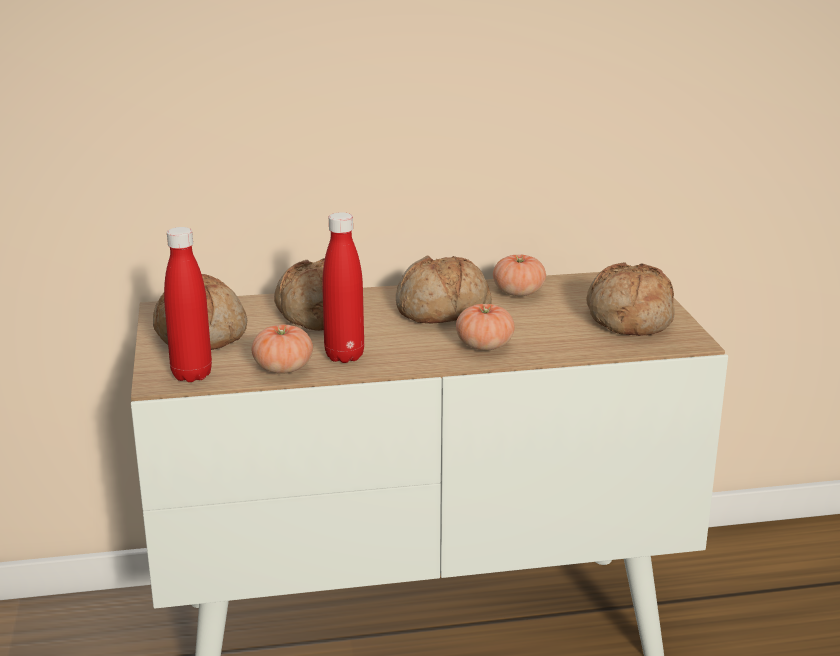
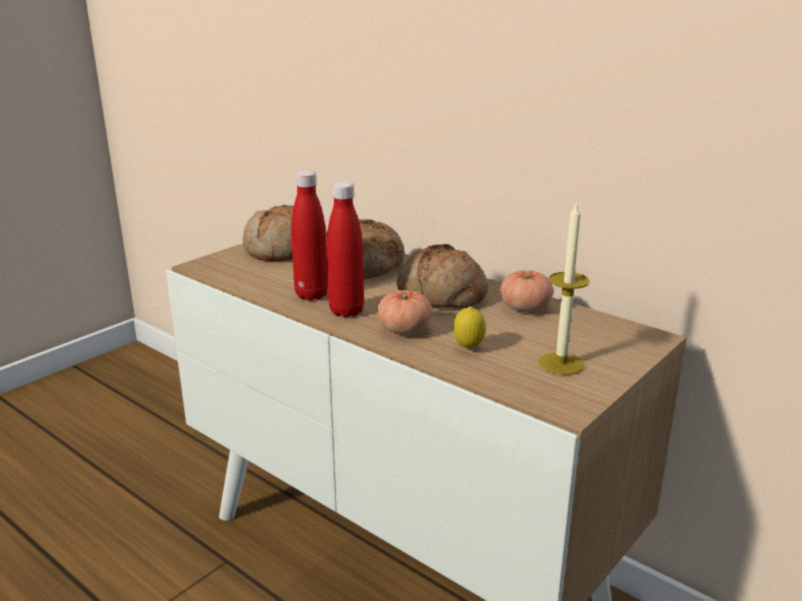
camera: 50 degrees right, 0 degrees up
(192, 375) = (220, 268): red bottle -> red bottle (346, 311)
(283, 368) = (265, 286): tomato -> none
(556, 337) = (468, 349): none -> lemon
(627, 318) = (561, 363): bread -> candle

